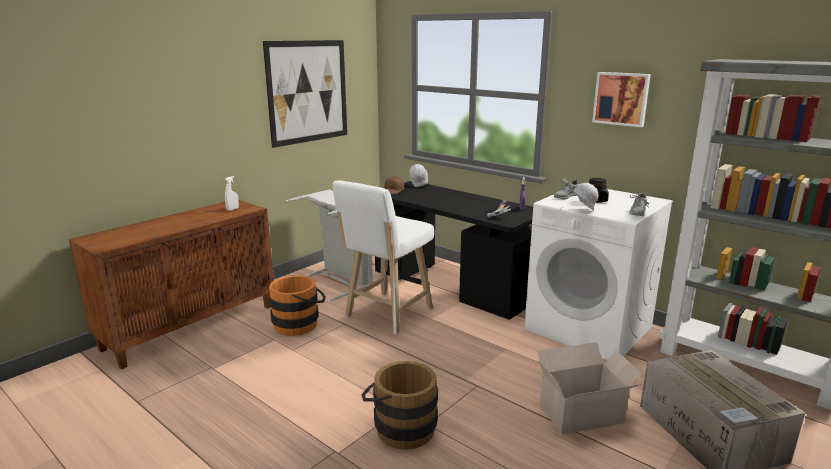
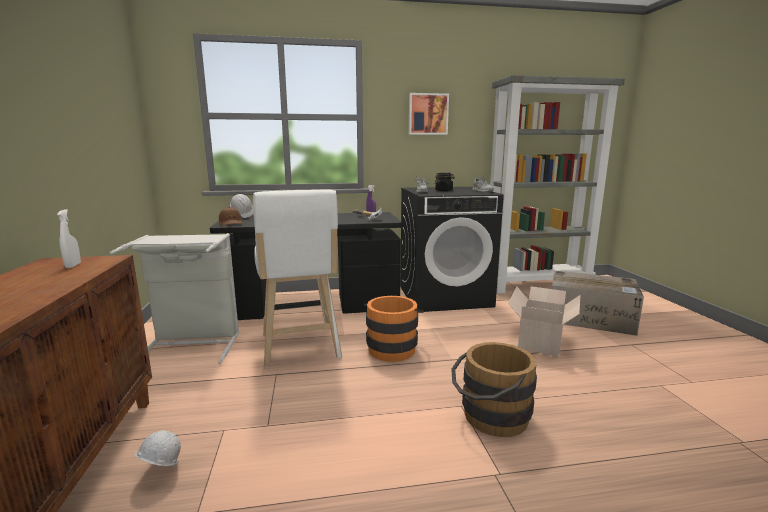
camera: 50 degrees left, 5 degrees down
(300, 324) = (225, 399): orange bucket -> orange bucket (393, 347)
(308, 92) = (90, 105): picture -> none
(582, 211) = (458, 194): white hard hat -> white hard hat (161, 472)
(589, 328) = (445, 296): white washing machine -> black washing machine

